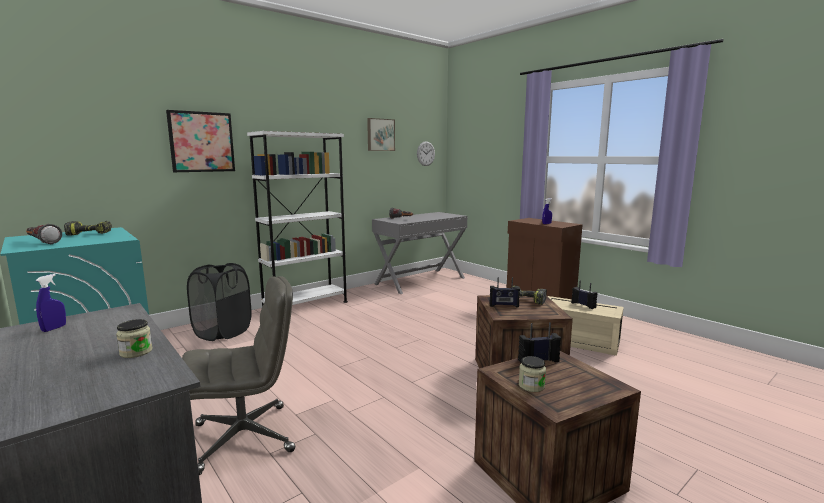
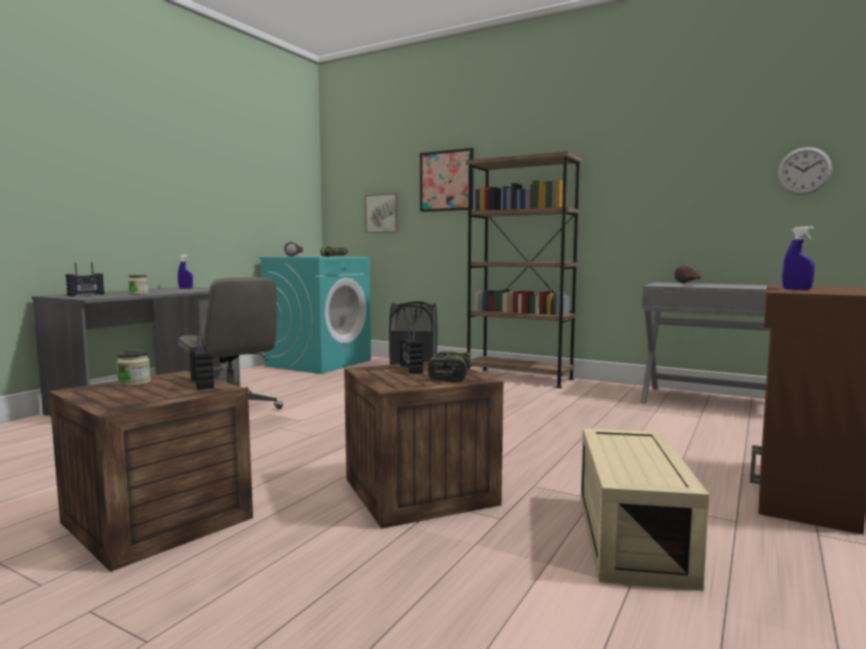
camera: 70 degrees right, 5 degrees down
(305, 305) = (519, 378): white bookcase -> brown bookcase
(380, 135) = (688, 147): picture -> picture (383, 213)
(583, 305) = (645, 457): radio -> radio (86, 295)

